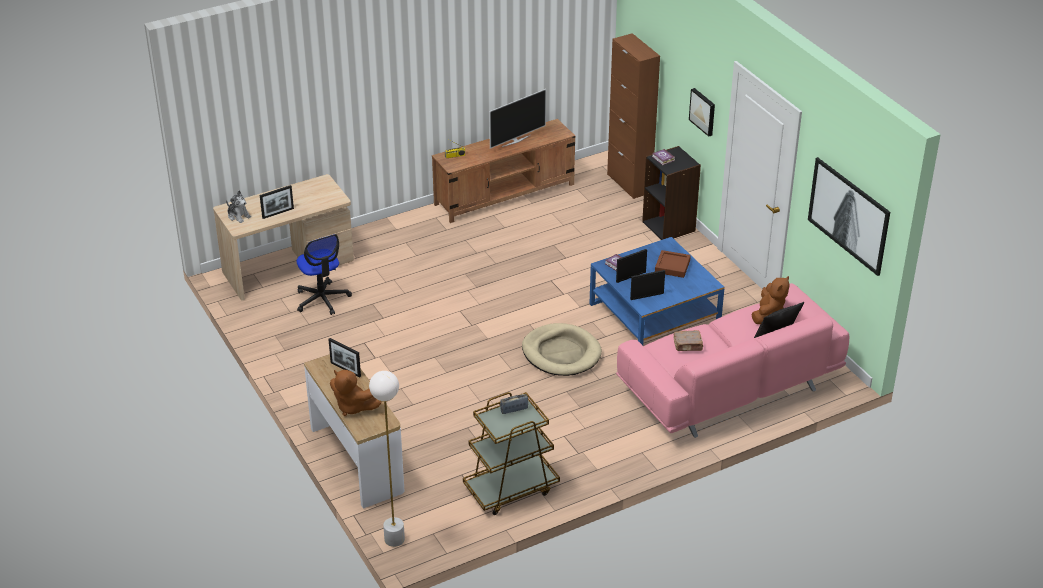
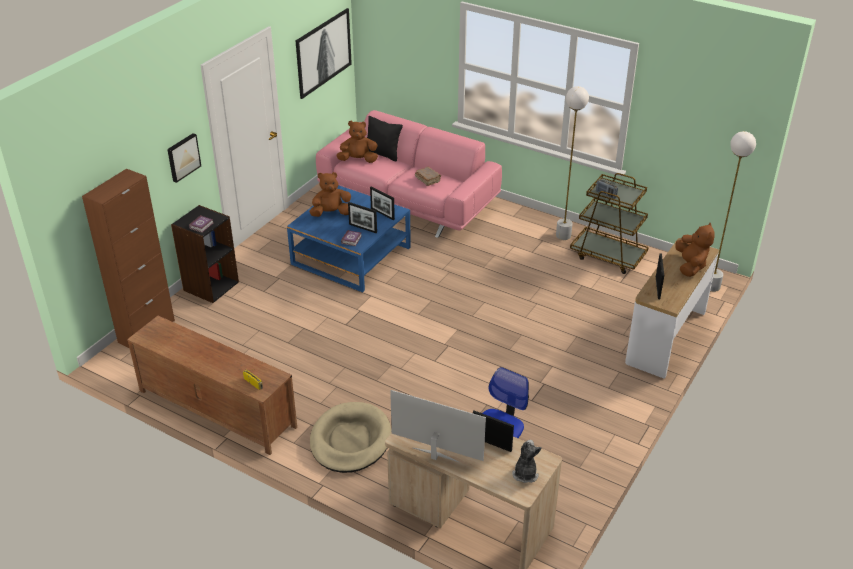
camera: 120 degrees left, 0 degrees up
(516, 140) = (193, 351): television -> television (435, 455)
(561, 353) = (440, 284): beige dog bed -> beige dog bed (350, 440)
(574, 473) = (563, 236): none -> white floor lamp
(672, 266) = (331, 213): brown tray -> brown plush toy

